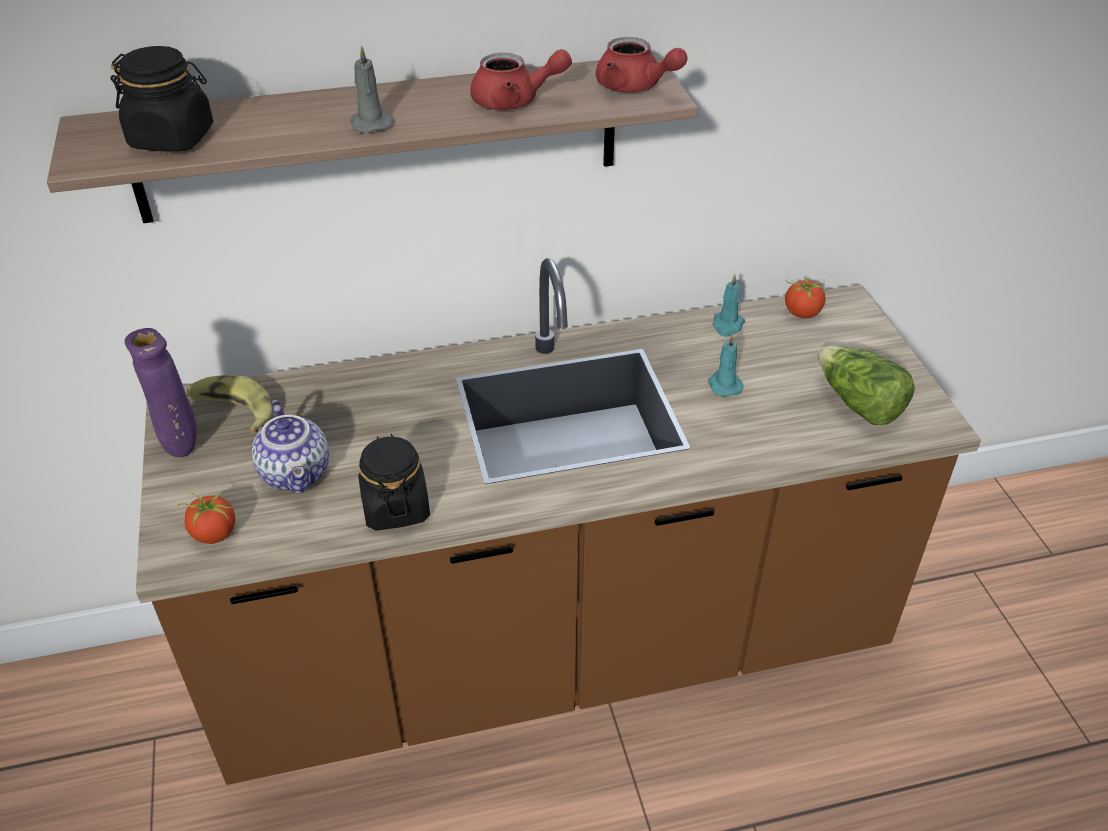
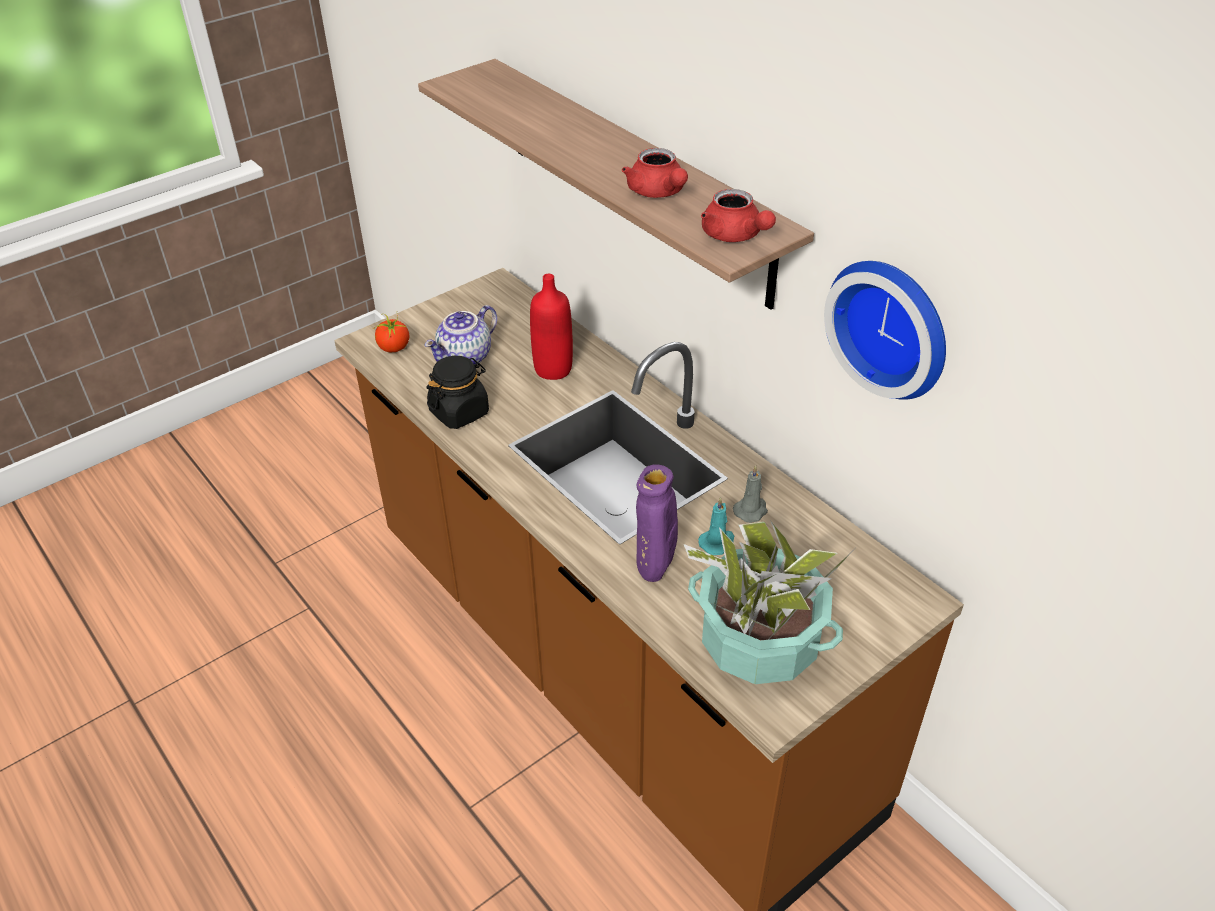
camera: 65 degrees right, 0 degrees up
(172, 138) = (496, 97): black jar -> none
(182, 448) = (459, 303): purple vase -> purple vase (655, 573)
(233, 410) = (507, 307): banana -> none
(370, 123) = (572, 151): grey candle -> grey candle (751, 510)
(383, 409) = (553, 369): none -> red bottle
(635, 87) = (735, 236): red teapot -> red teapot turned 45 degrees counterclockwise
(727, 325) = (805, 522): turquoise candle -> none
(758, 92) = (893, 326): none -> wall clock
(801, 313) = (870, 569): tomato -> none
(858, 403) = (759, 643): lettuce -> potted plant

